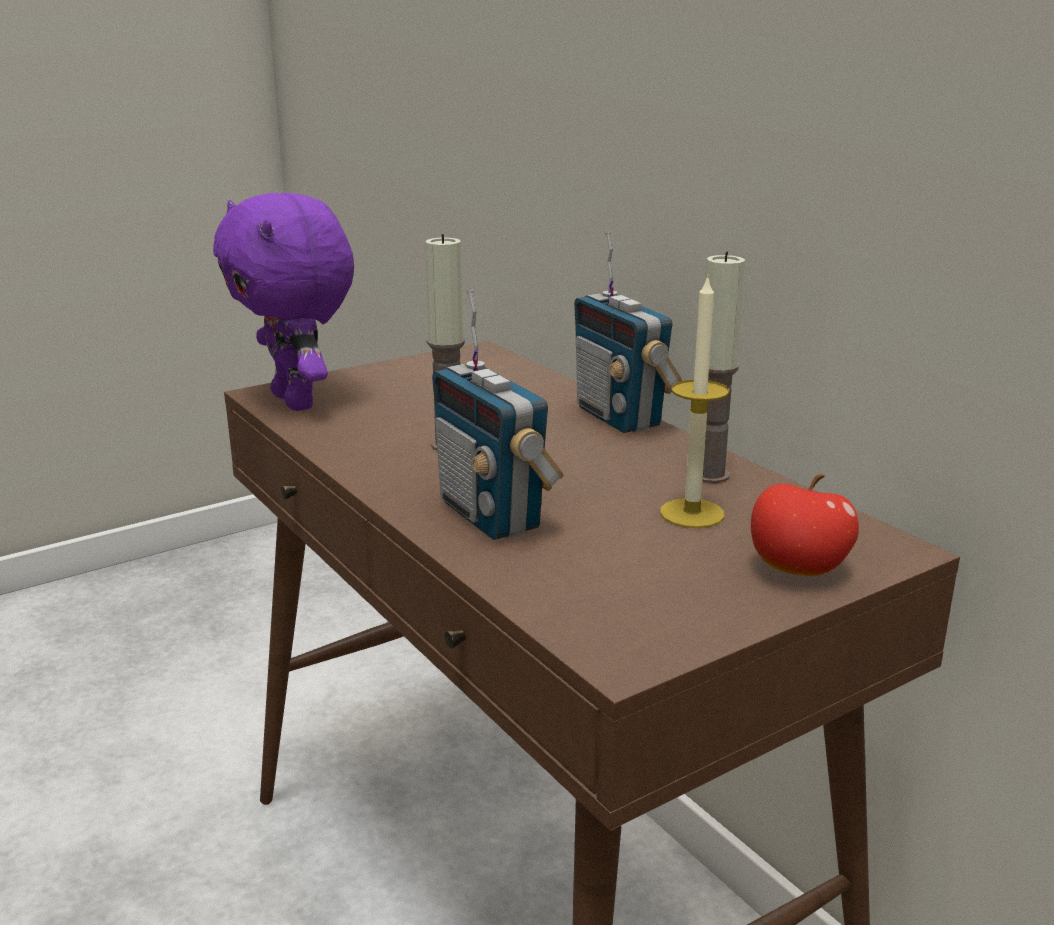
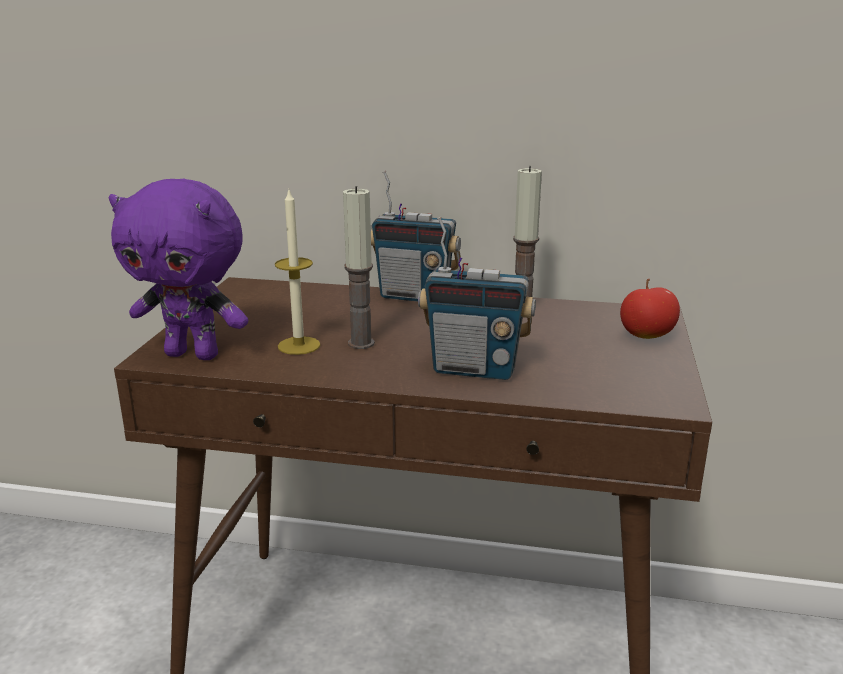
camera: 45 degrees left, 0 degrees up
(692, 513) = (555, 330): candle -> candle (299, 345)

